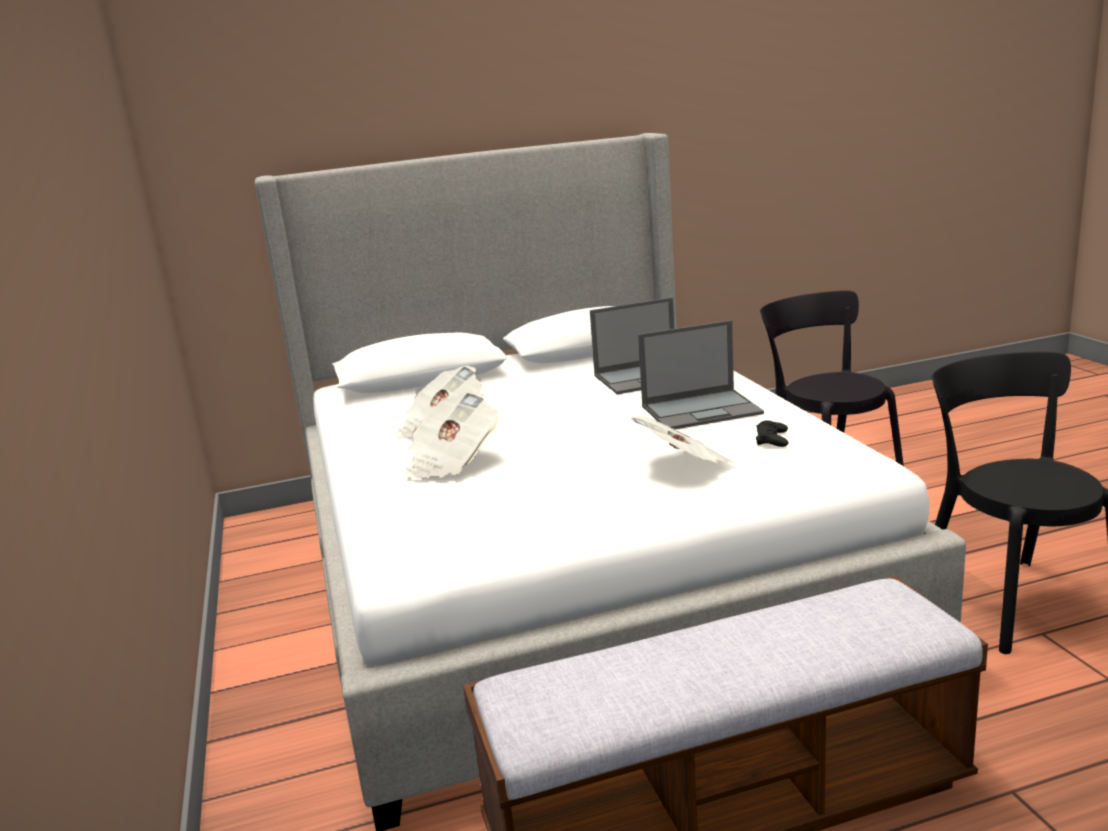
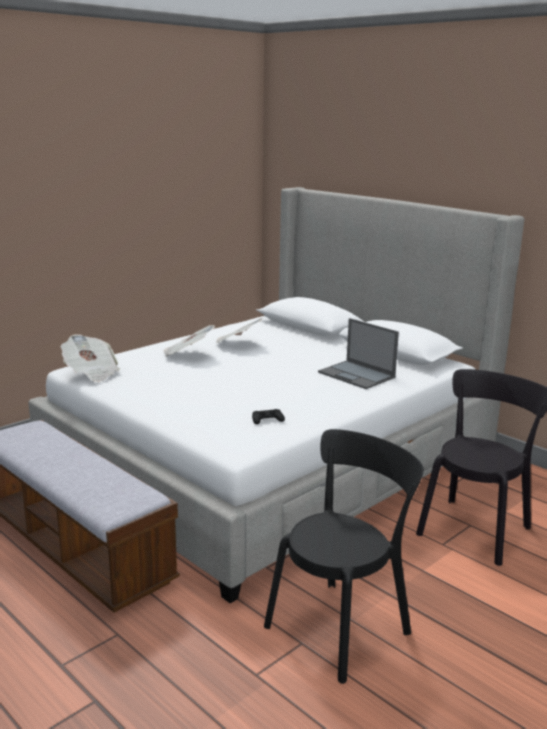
camera: 60 degrees right, 0 degrees up
(684, 466) = (211, 403): newspaper -> newspaper (91, 372)
(702, 410) = (305, 396): laptop -> none

